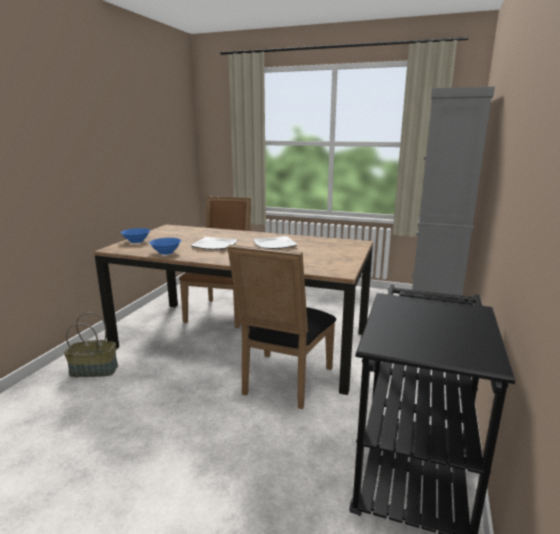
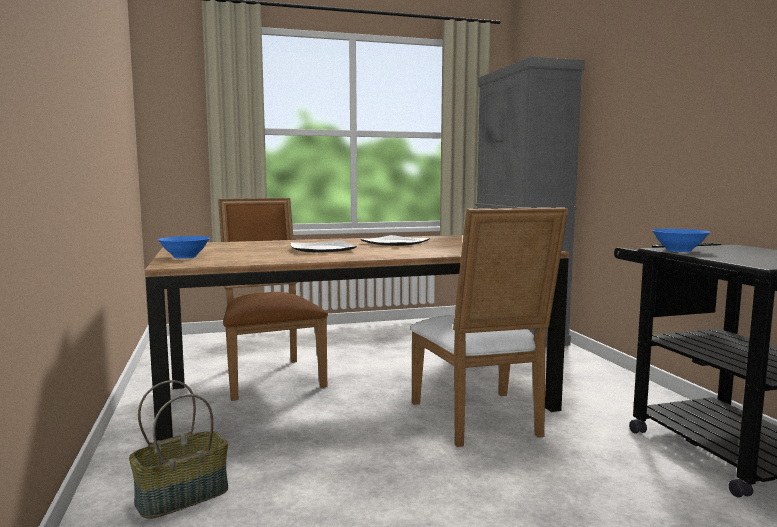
camera: 35 degrees left, 10 degrees down
(165, 252) = (277, 259): blue bowl -> blue bowl (678, 250)
(283, 382) = (481, 421): black chair -> white chair

